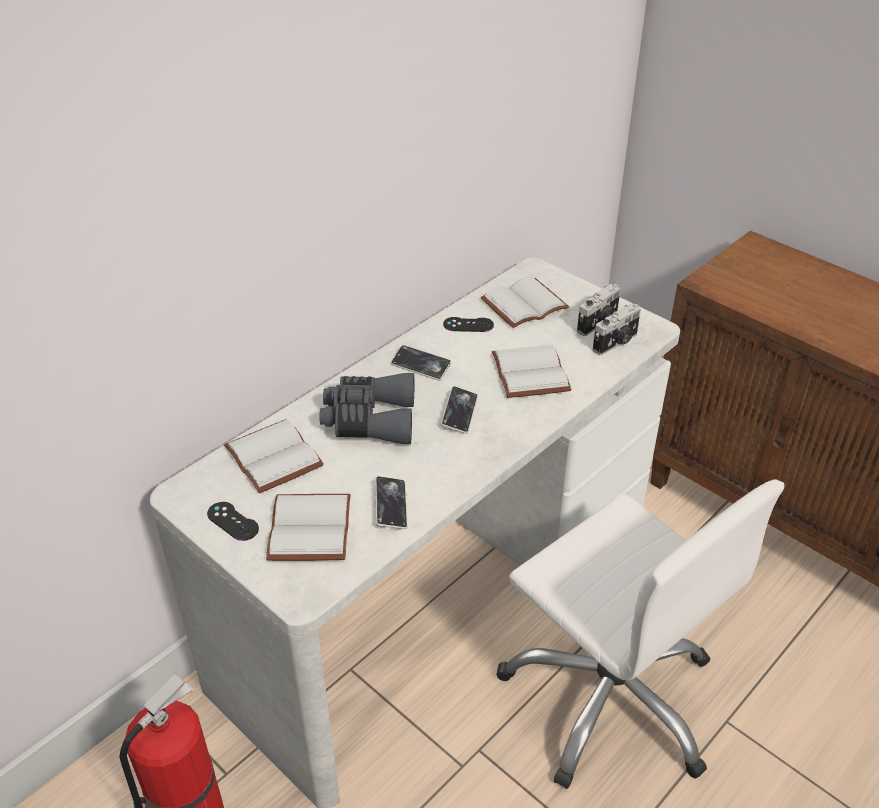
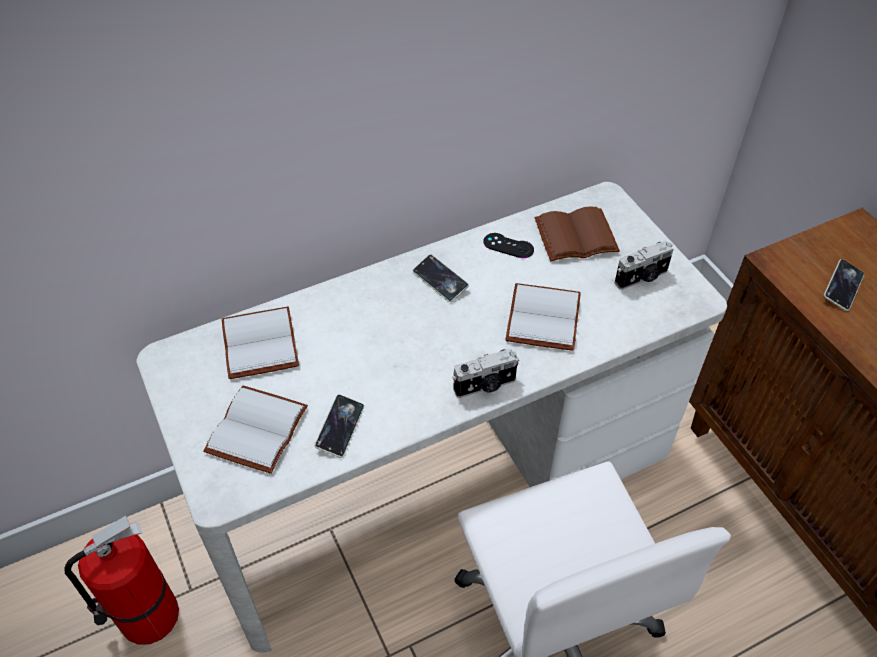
camera: 20 degrees right, 10 degrees up
(233, 521) = (195, 401): black game controller -> none
(369, 420) = (364, 328): grey binoculars -> none
(459, 413) = (452, 344): phone -> phone (842, 287)
(524, 306) = (575, 238): white book -> brown book
(616, 343) = (649, 306): camera -> camera (485, 386)

